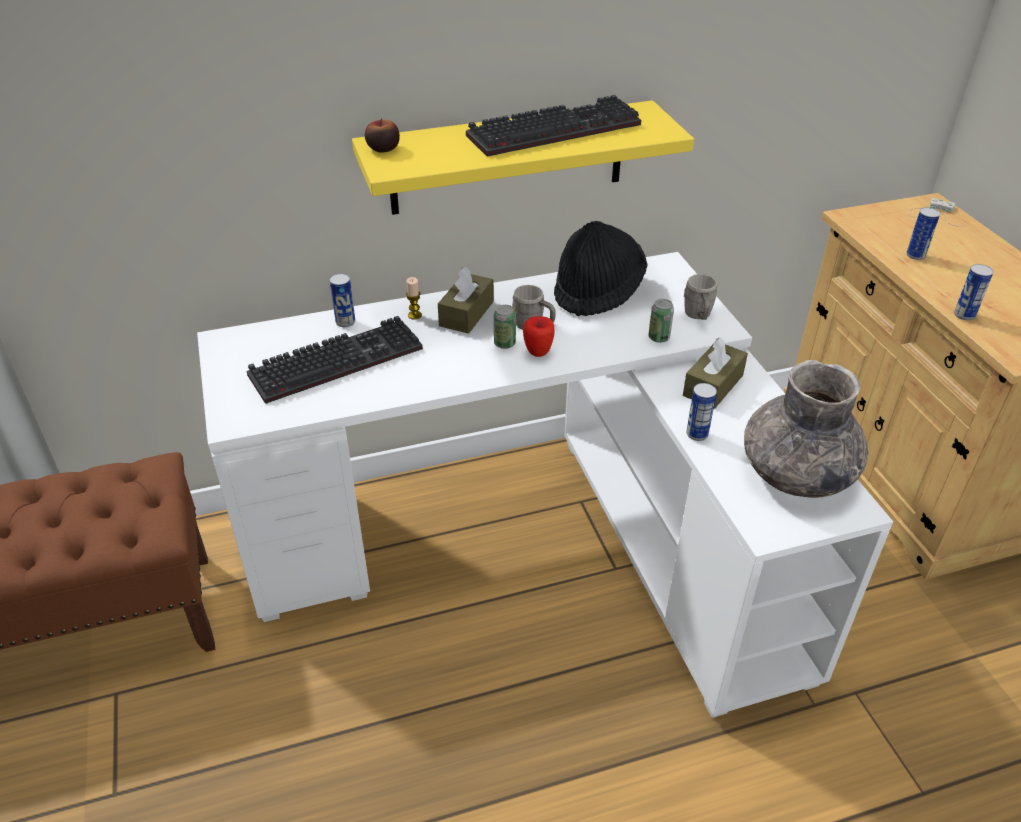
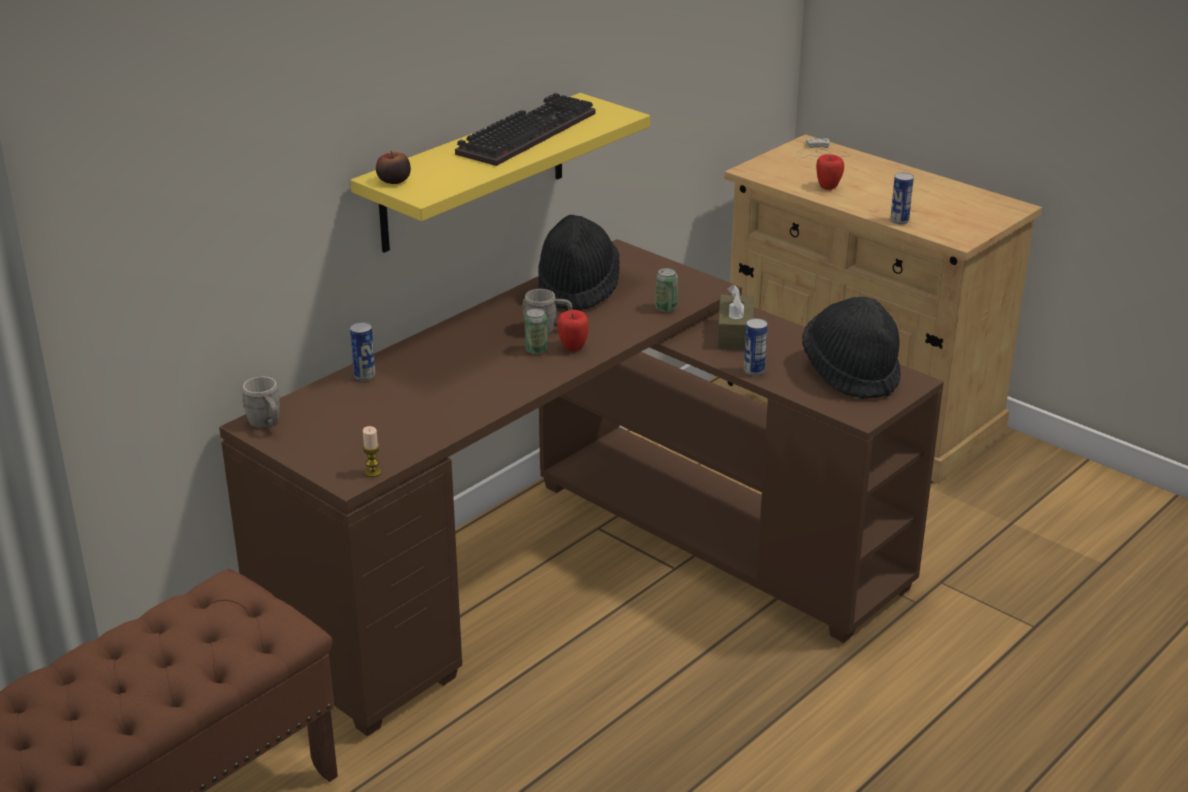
camera: 30 degrees left, 10 degrees down
(338, 359) = (393, 405): keyboard -> none
(414, 315) = (426, 352): candle -> candle (373, 472)
(466, 313) = (475, 337): brown tissue box -> none
(537, 538) = (582, 571): white desk -> brown desk
(698, 316) = (683, 283): grey mug -> grey mug (267, 424)
(796, 473) = (851, 373): grey vase -> black hat
(915, 255) = (828, 187): can -> apple

